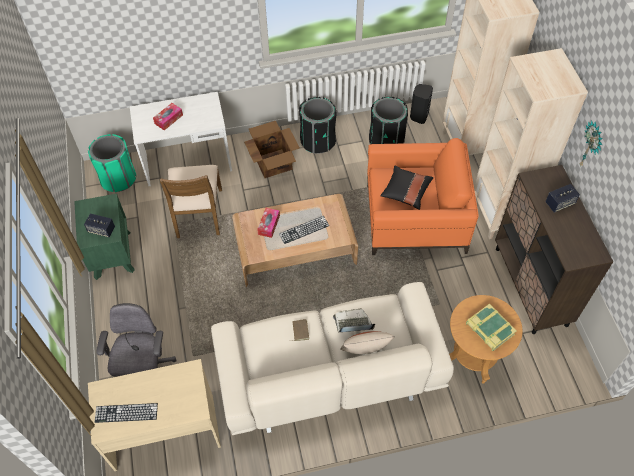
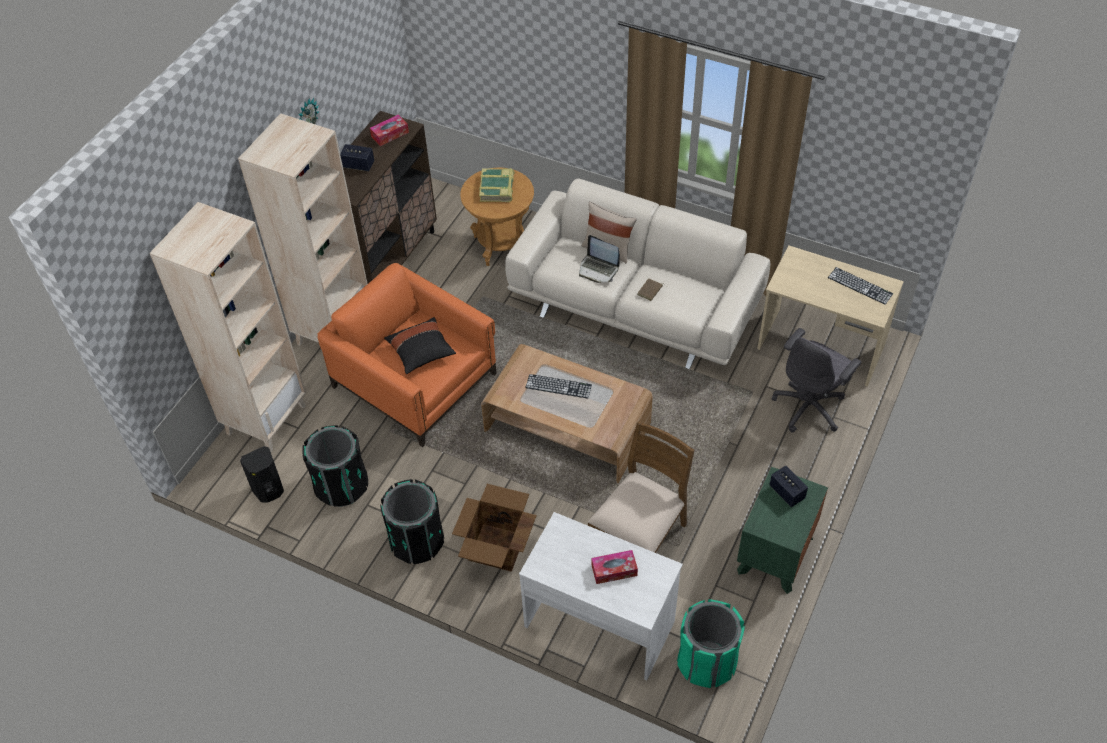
camera: 140 degrees left, 5 degrees down
(269, 225) = (590, 414): tissue box -> tissue box (390, 134)

